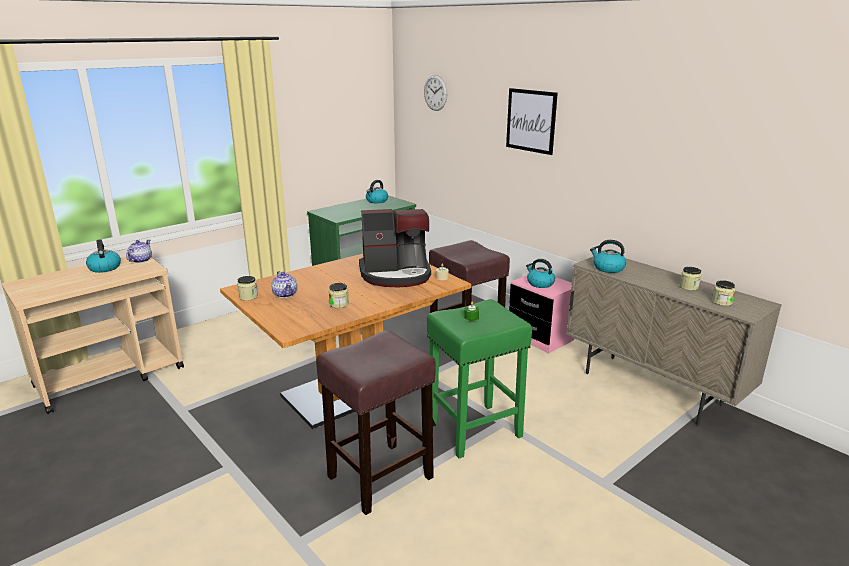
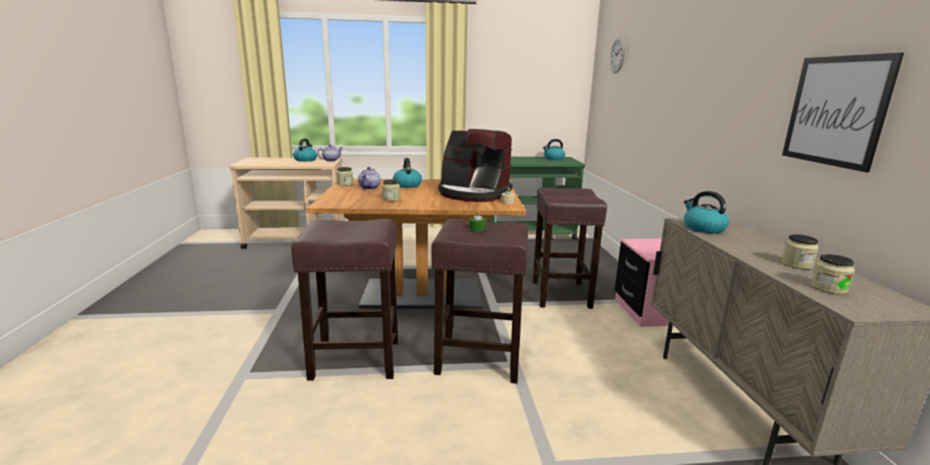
camera: 35 degrees right, 5 degrees down
(473, 431) = (477, 359): green stool -> brown stool
(531, 121) = (681, 67): picture -> picture (836, 111)
(539, 283) = (651, 247): kettle -> kettle (407, 185)

